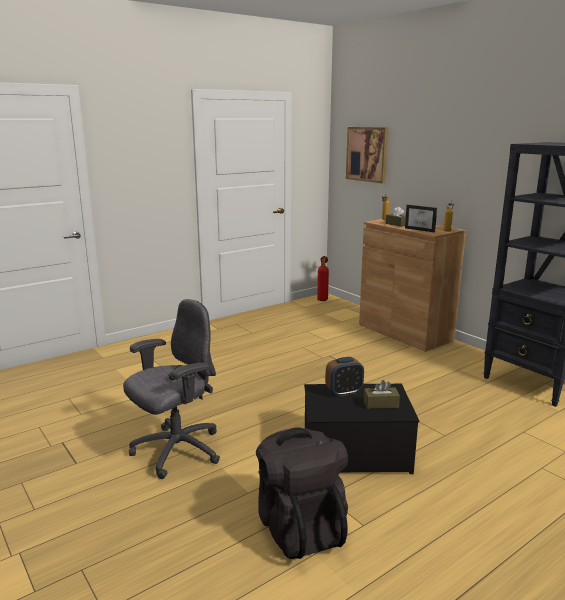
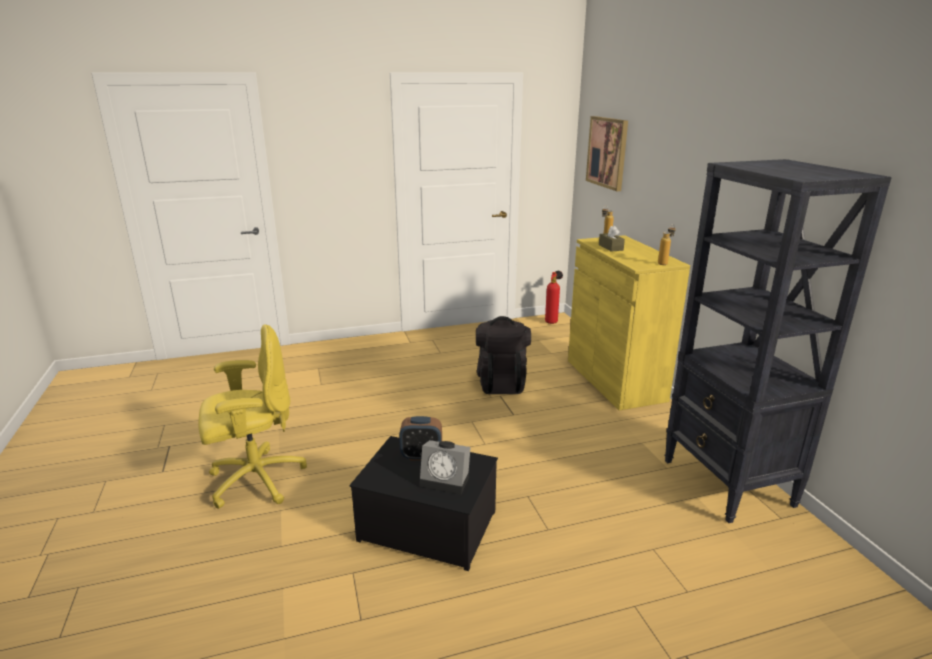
camera: 20 degrees right, 5 degrees up
(176, 451) = (255, 480): grey office chair -> yellow office chair
(299, 526) = (296, 601): black backpack -> black backpack (501, 382)
(381, 404) = (446, 480): brown tissue box -> alarm clock
(404, 332) = (615, 380): brown cabinet -> yellow cabinet
(421, 229) = (631, 259): picture frame -> none

